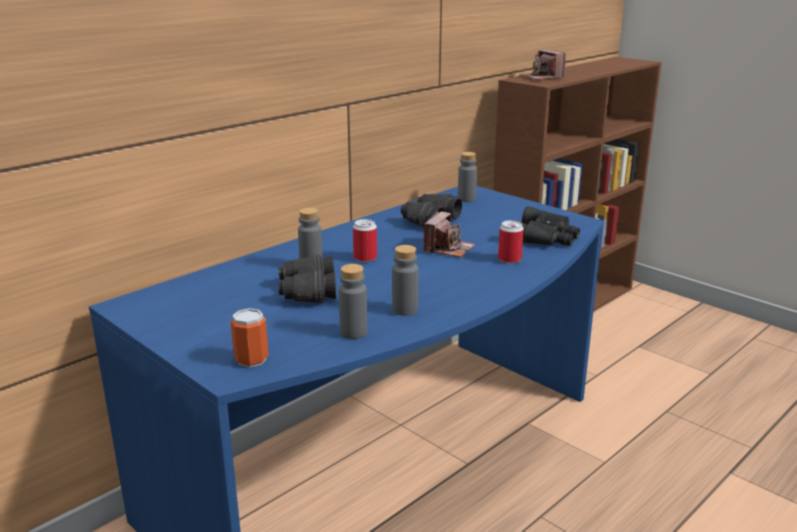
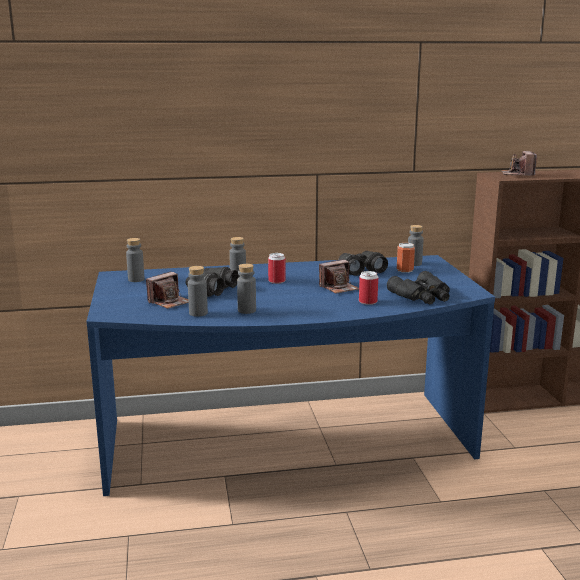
camera: 35 degrees right, 5 degrees down
(174, 304) = (136, 279): none -> grey bottle
(251, 359) = (127, 311): can -> can (405, 270)
(285, 327) = (169, 302): none -> camera

